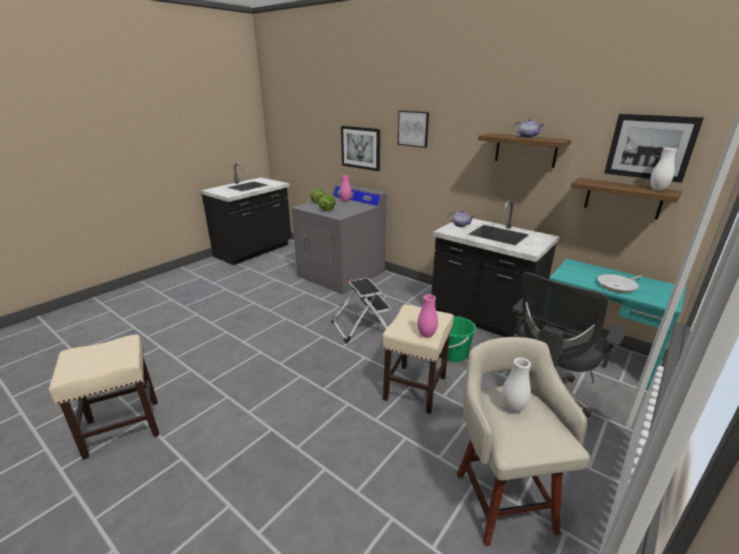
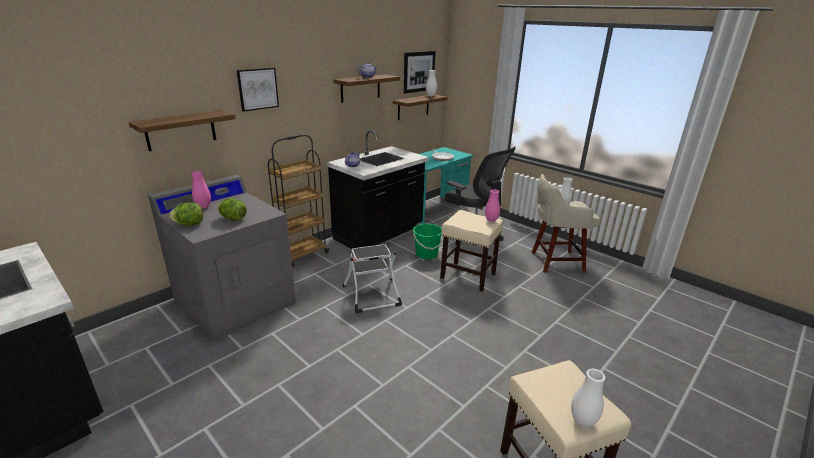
camera: 85 degrees left, 0 degrees up
(69, 360) = (582, 421): none -> white vase
(361, 148) = (181, 130): picture -> shelf
(413, 286) = (303, 256): none -> brown cart

